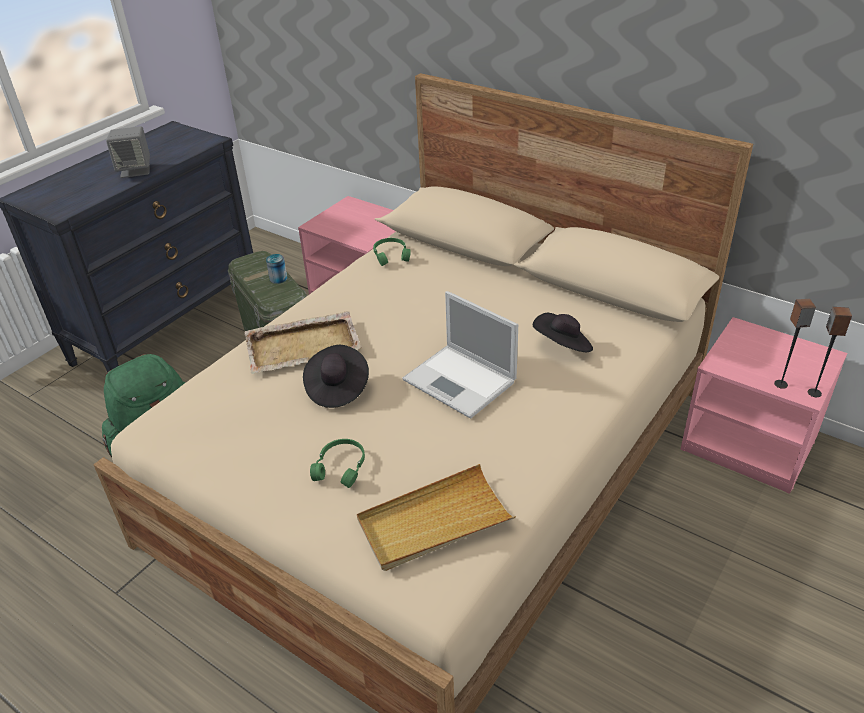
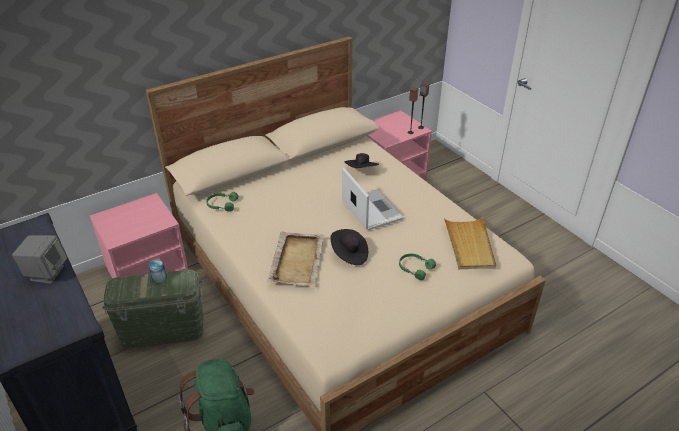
camera: 70 degrees left, 0 degrees up
(461, 381) = (371, 210): laptop -> laptop turned 90 degrees counterclockwise

